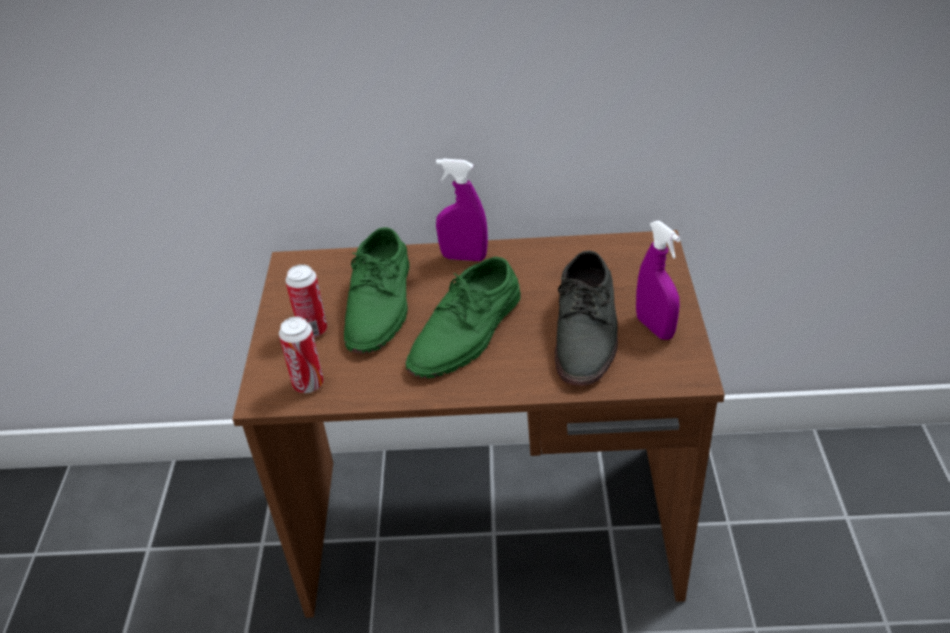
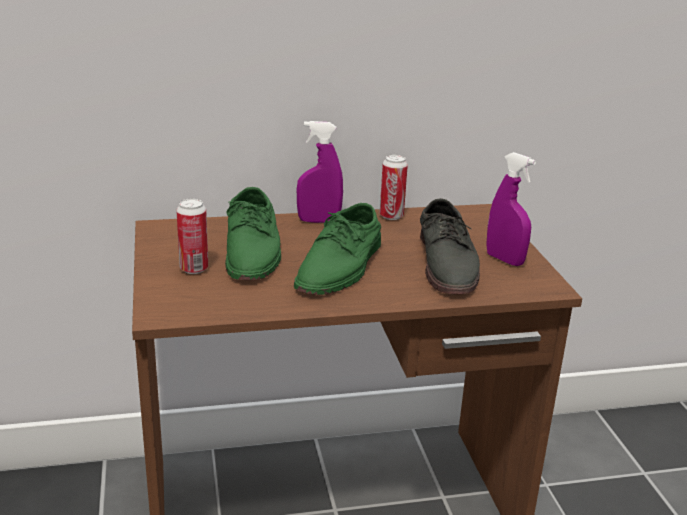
camera: 15 degrees left, 15 degrees down
(308, 384) = (202, 304): can -> can (391, 216)

